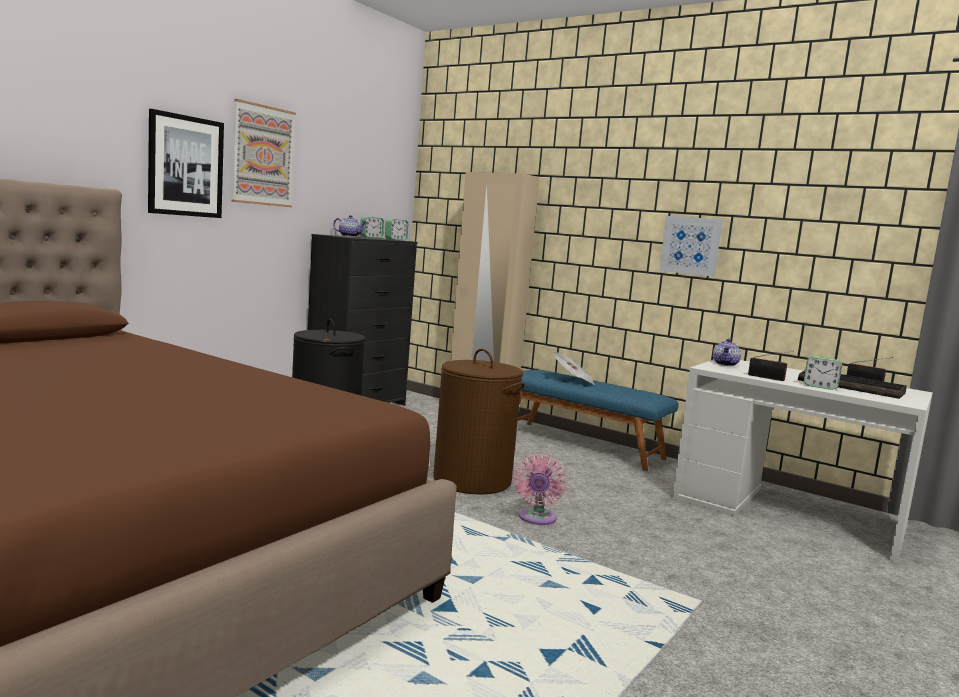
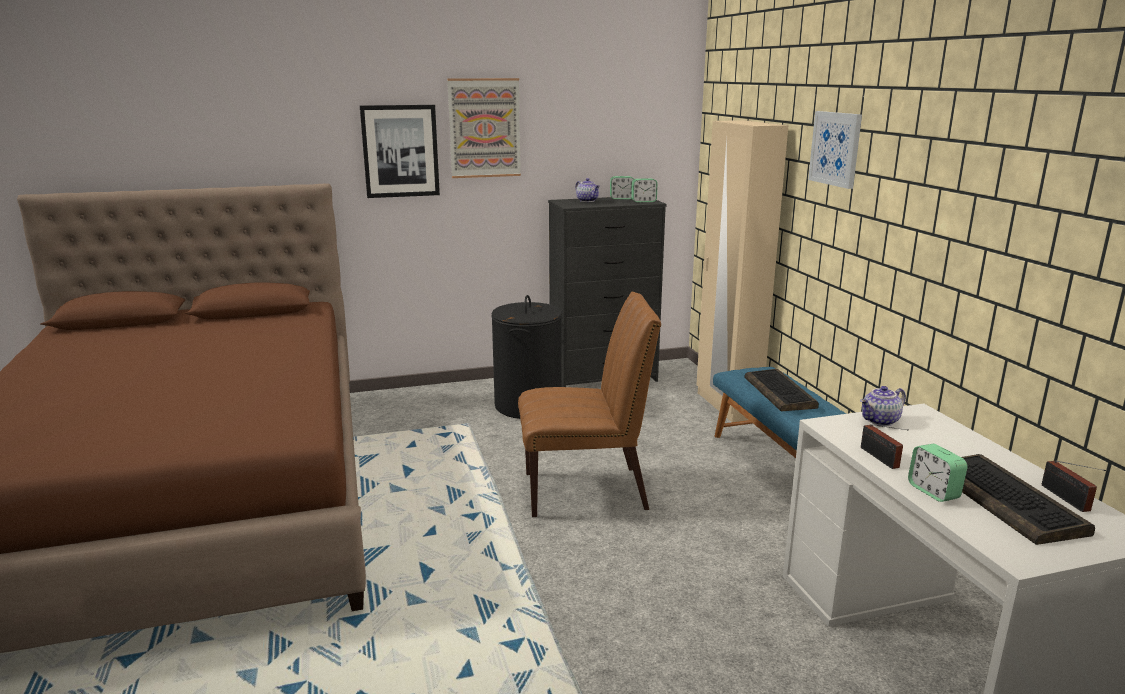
camera: 40 degrees right, 10 degrees up
(472, 480) = (584, 491): brown laundry basket -> brown chair
(536, 519) = (576, 555): pink fan -> none
(573, 380) = (780, 392): newspaper -> keyboard
(690, 245) = (925, 234): picture -> picture (836, 148)

